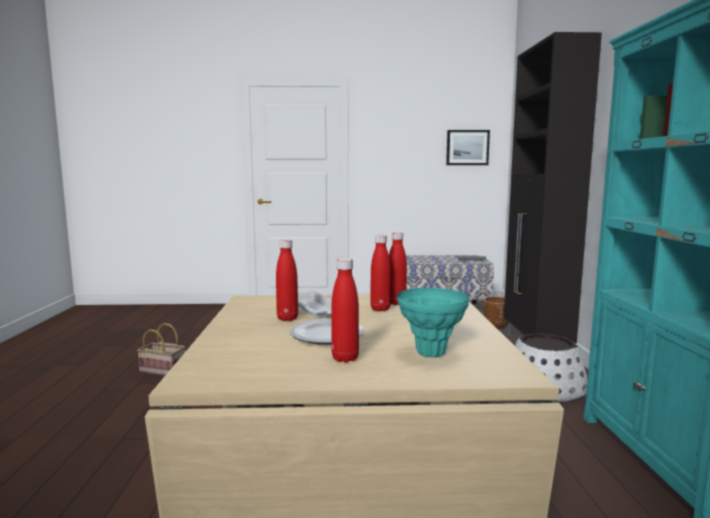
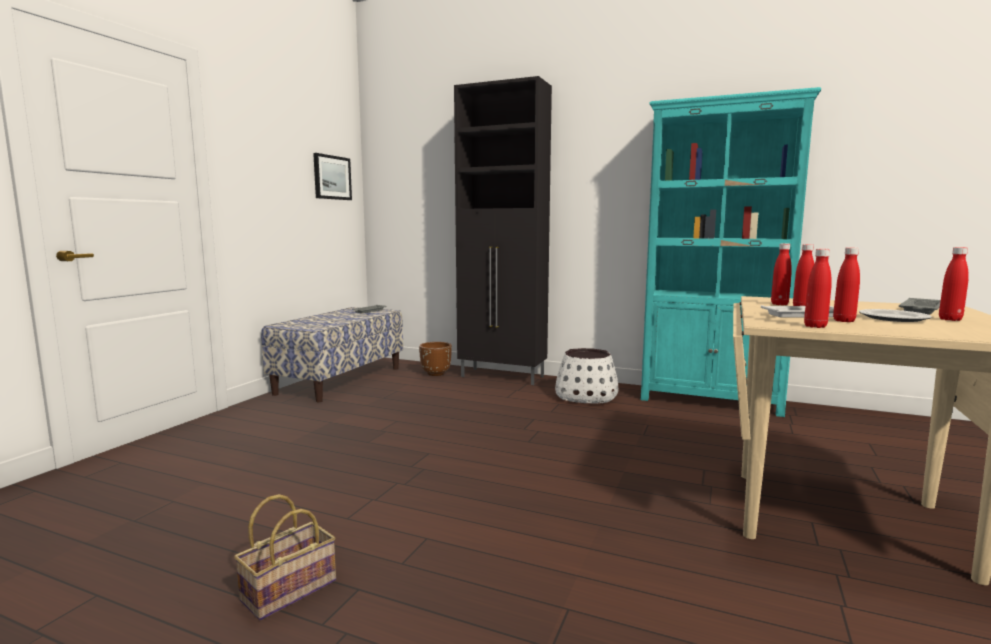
camera: 65 degrees left, 0 degrees up
(242, 310) = (815, 326): none -> red bottle
(431, 353) = (921, 310): turquoise vase -> grey tray

